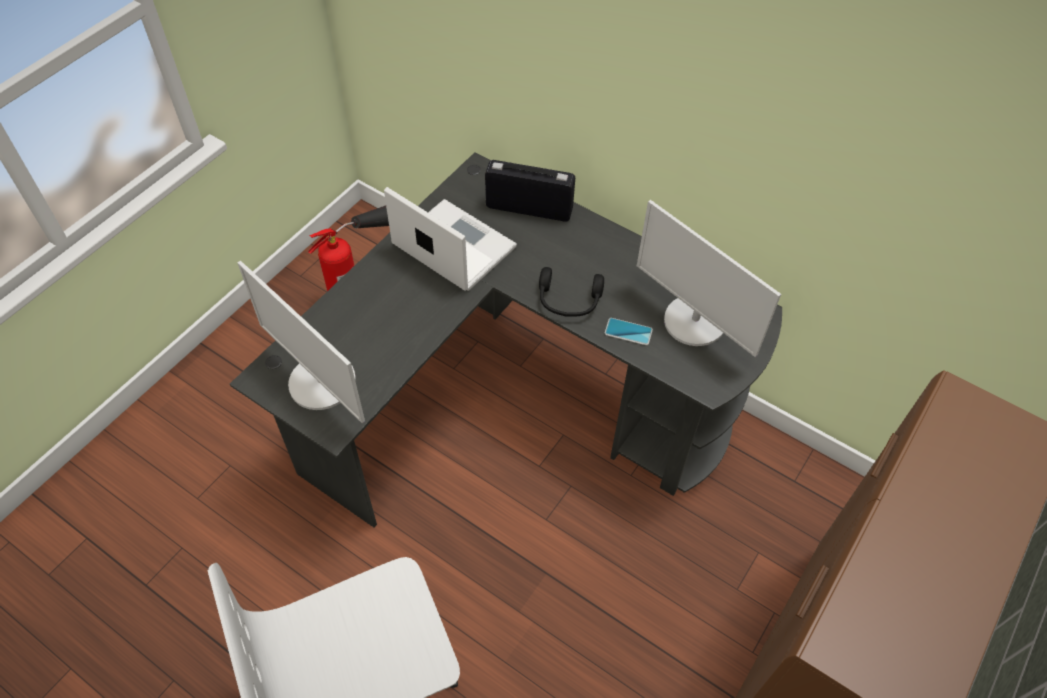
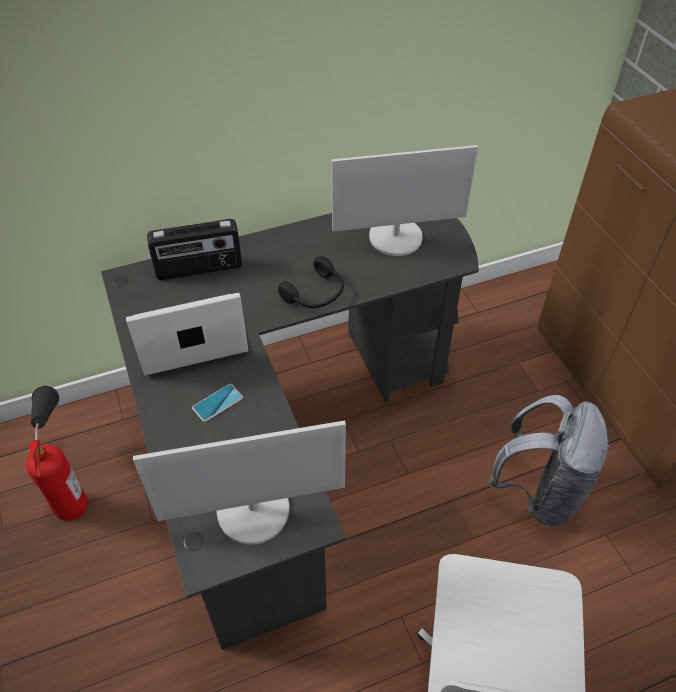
camera: 55 degrees left, 5 degrees down
(529, 208) = (199, 269): radio -> radio turned 150 degrees counterclockwise
(611, 648) = (540, 492): none -> grey backpack
(628, 332) = (375, 276): phone -> phone (217, 403)

